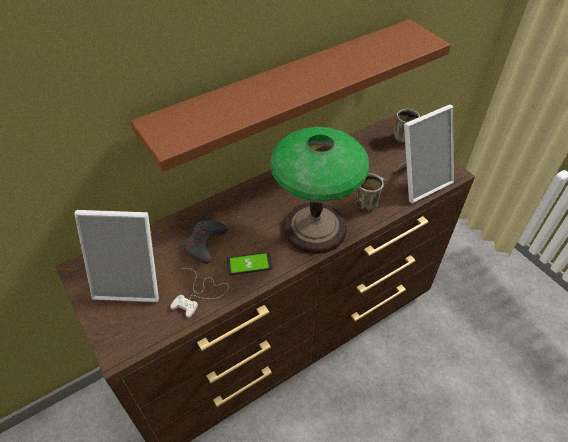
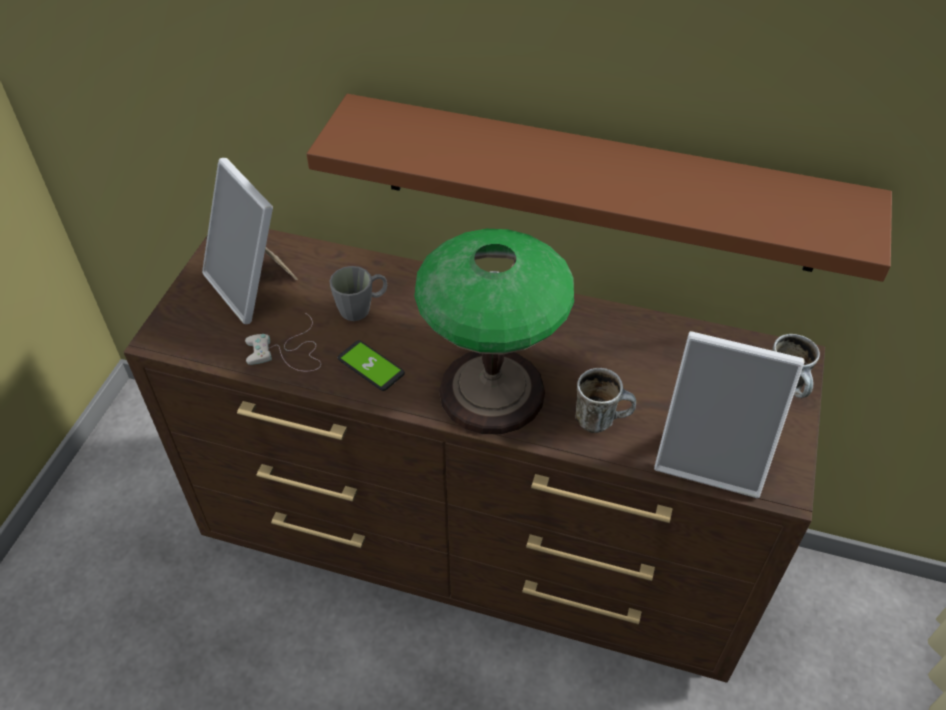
camera: 50 degrees right, 0 degrees up
(205, 243) = (362, 308): grey game controller -> grey mug

